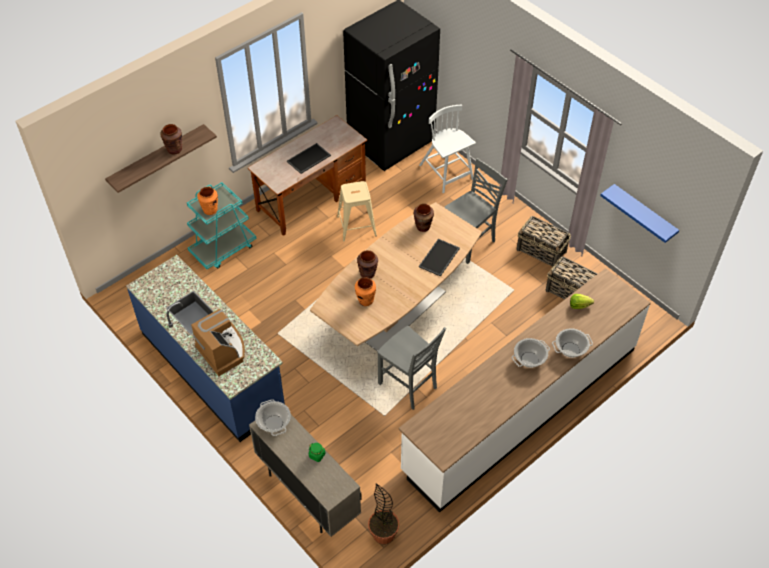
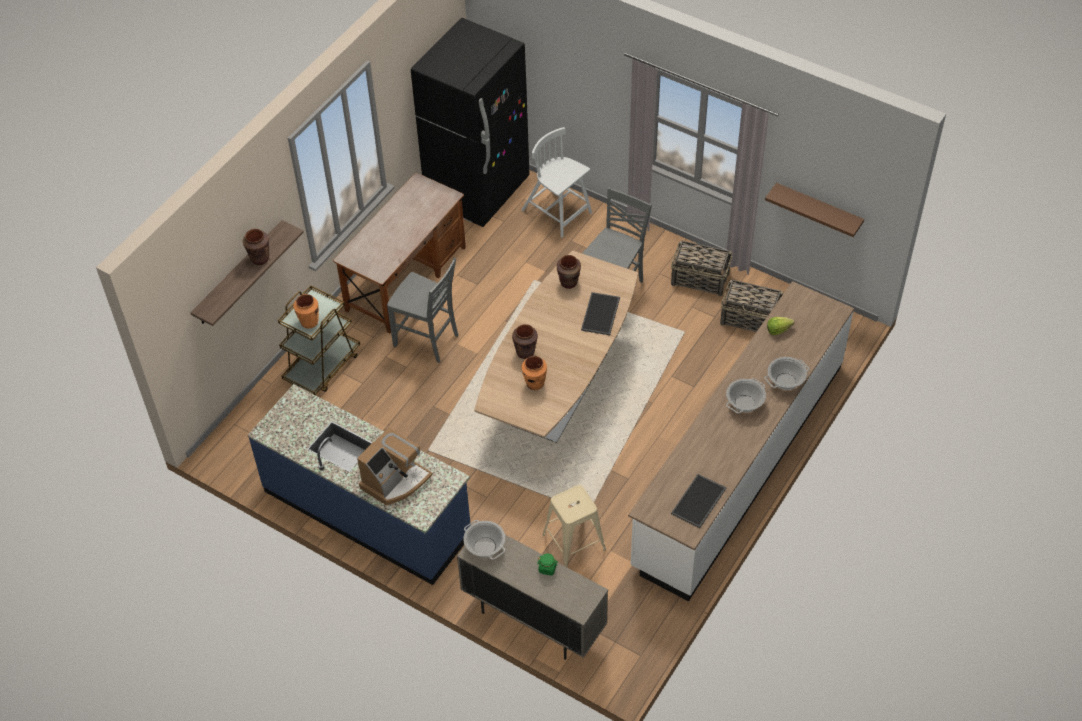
camera: 15 degrees left, 0 degrees up
(223, 248) = (322, 366): turquoise cart -> brown cart
(223, 351) = (395, 481): coffee machine -> coffee machine turned 90 degrees clockwise
(309, 159) = (403, 233): tray -> tray (699, 502)
(356, 226) = (474, 301): beige stool -> beige stool (574, 542)
(383, 533) = (635, 641): potted plant -> none
(409, 386) = (604, 471): grey chair -> grey chair (427, 340)
(644, 214) = (818, 209): blue shelf -> brown shelf

